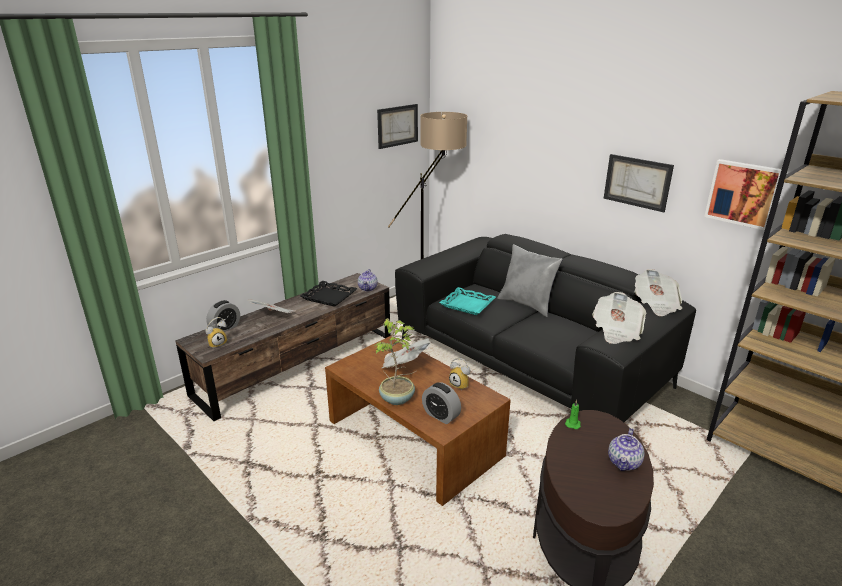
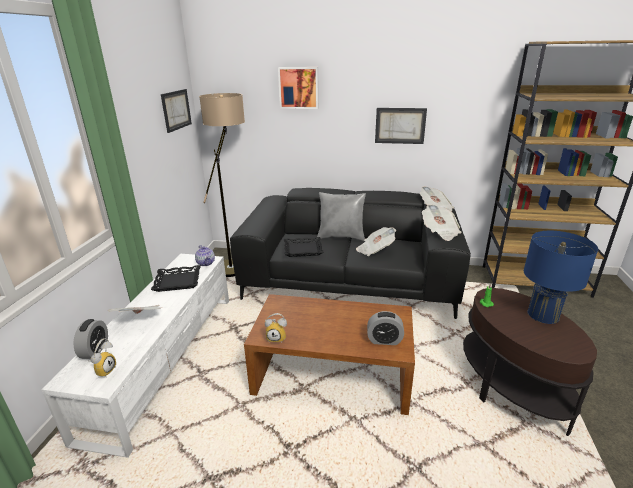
camera: 35 degrees left, 0 degrees up
(298, 364) = (166, 358): brown tv stand -> white tv stand
(398, 399) = (338, 342): potted plant -> none
(405, 365) = (309, 313): newspaper -> newspaper (375, 250)
(461, 385) = (368, 310): alarm clock -> alarm clock (277, 338)
(468, 304) = (303, 249): turquoise tray -> black tray
(624, 463) = (543, 315): teapot -> blue table lamp
(744, 193) = (477, 120): picture -> picture (299, 88)

